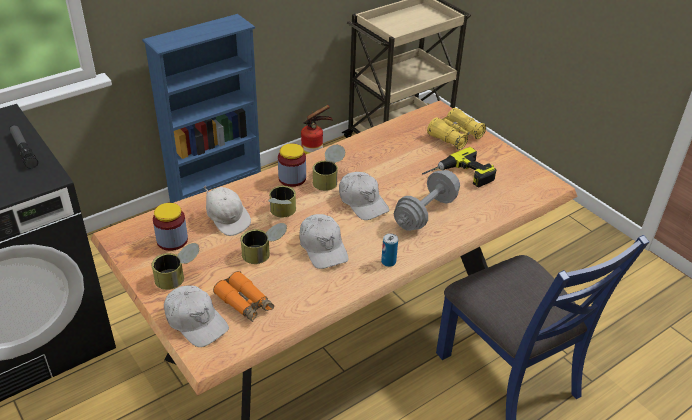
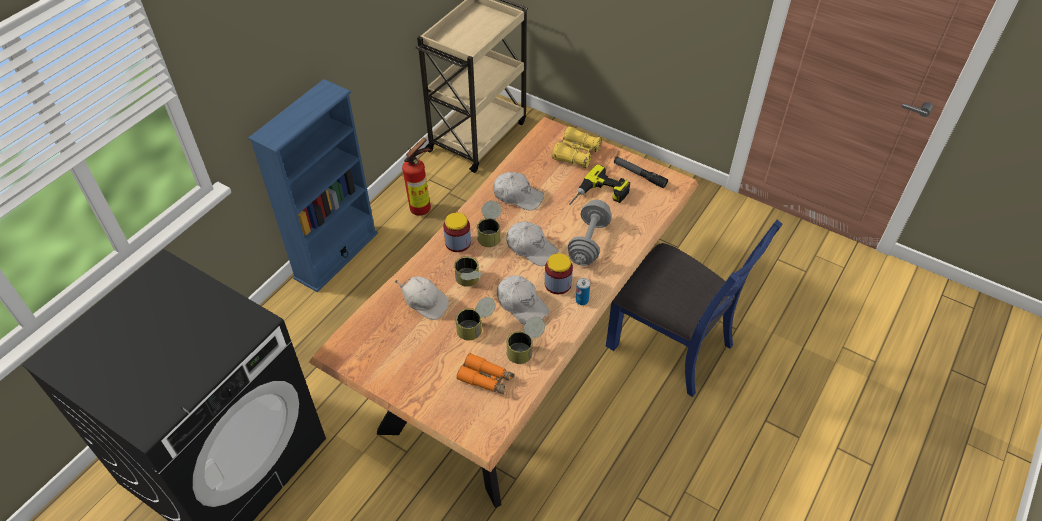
camera: 20 degrees left, 10 degrees up
(23, 150) = (211, 300): flashlight -> flashlight (639, 175)
(172, 240) = (388, 340): jar -> jar (558, 284)
(178, 277) = (416, 374): can -> can (525, 348)
(196, 321) = (455, 410): white cap -> white cap (518, 196)

